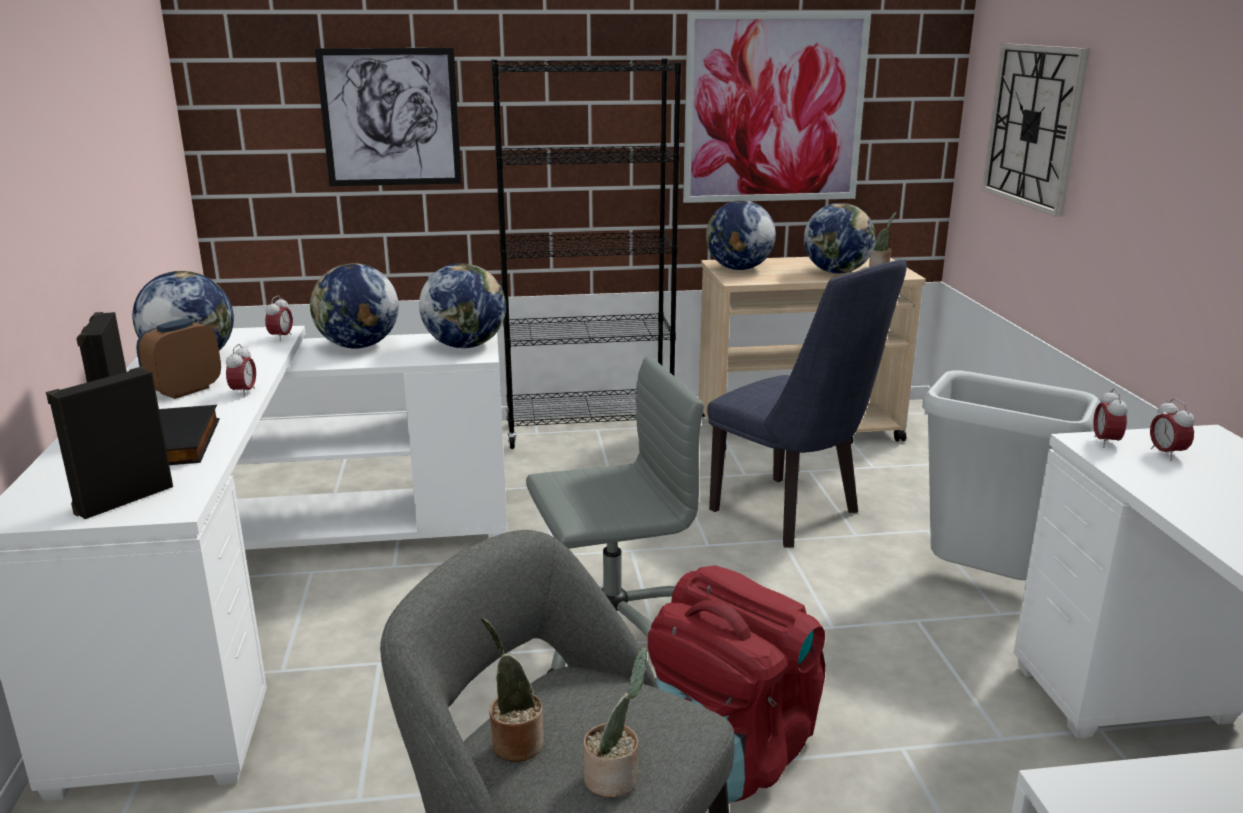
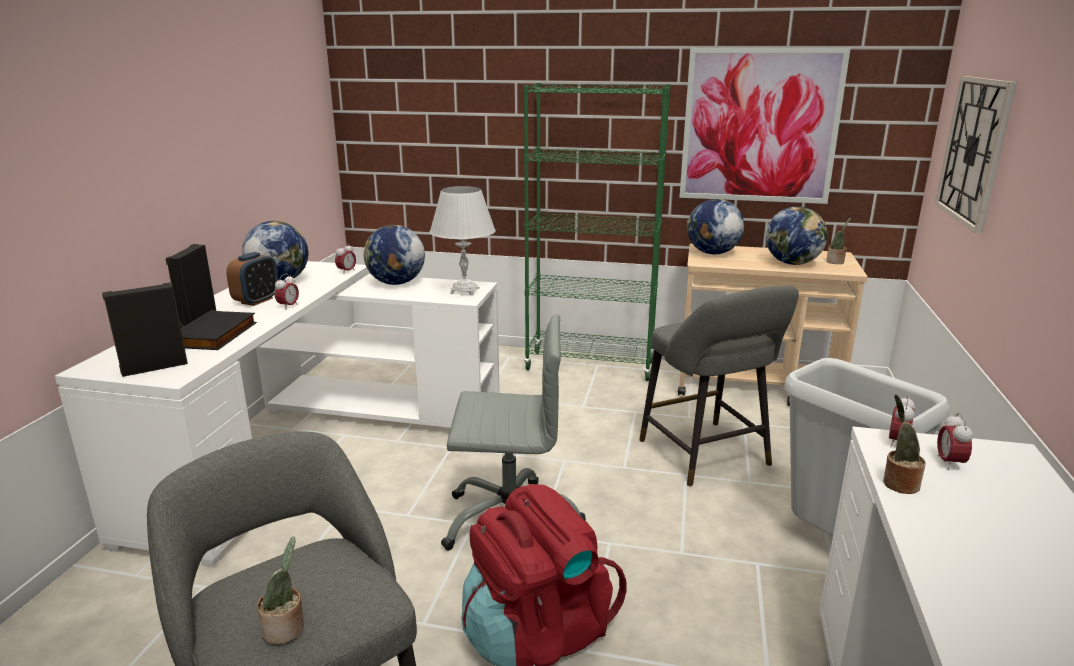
camera: 20 degrees right, 0 degrees up
(185, 390) = (257, 301): alarm clock -> alarm clock turned 150 degrees clockwise
(390, 117) = (466, 123): picture -> none
(465, 345) = (465, 291): globe -> white table lamp
(514, 743) = (247, 585): potted plant -> potted plant (898, 483)
(589, 432) = (590, 366): black bookcase -> green bookcase
(794, 515) = (708, 456): blue chair -> grey stool

